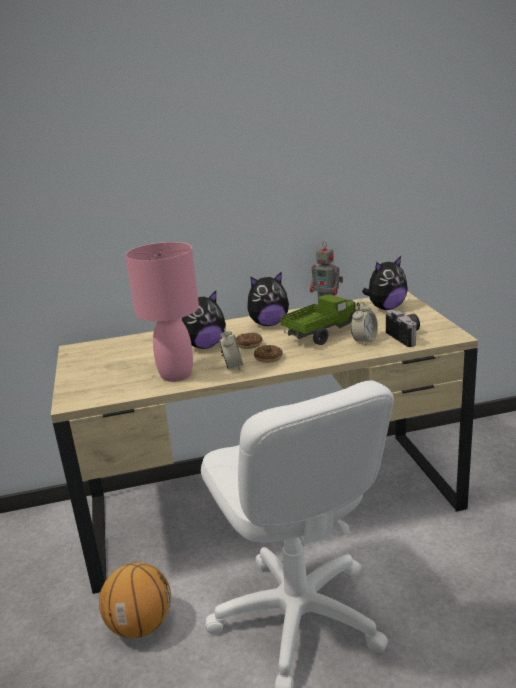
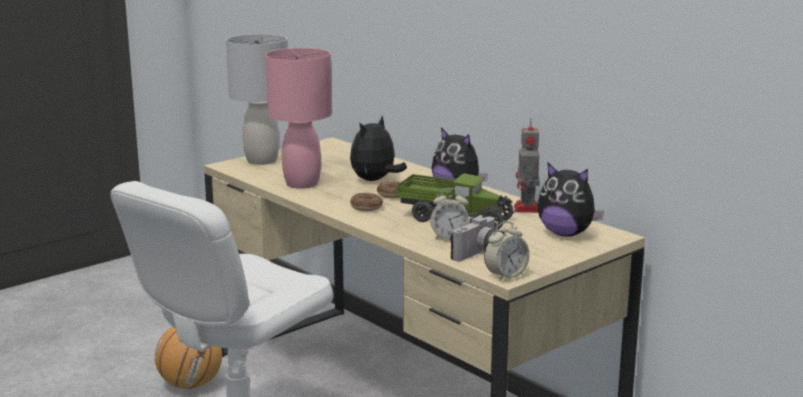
camera: 60 degrees right, 5 degrees down
(82, 384) = (262, 160): none -> grey table lamp
(205, 346) = (375, 180): plush toy -> plush toy turned 90 degrees clockwise
(232, 367) = (335, 198): alarm clock -> alarm clock (505, 275)

